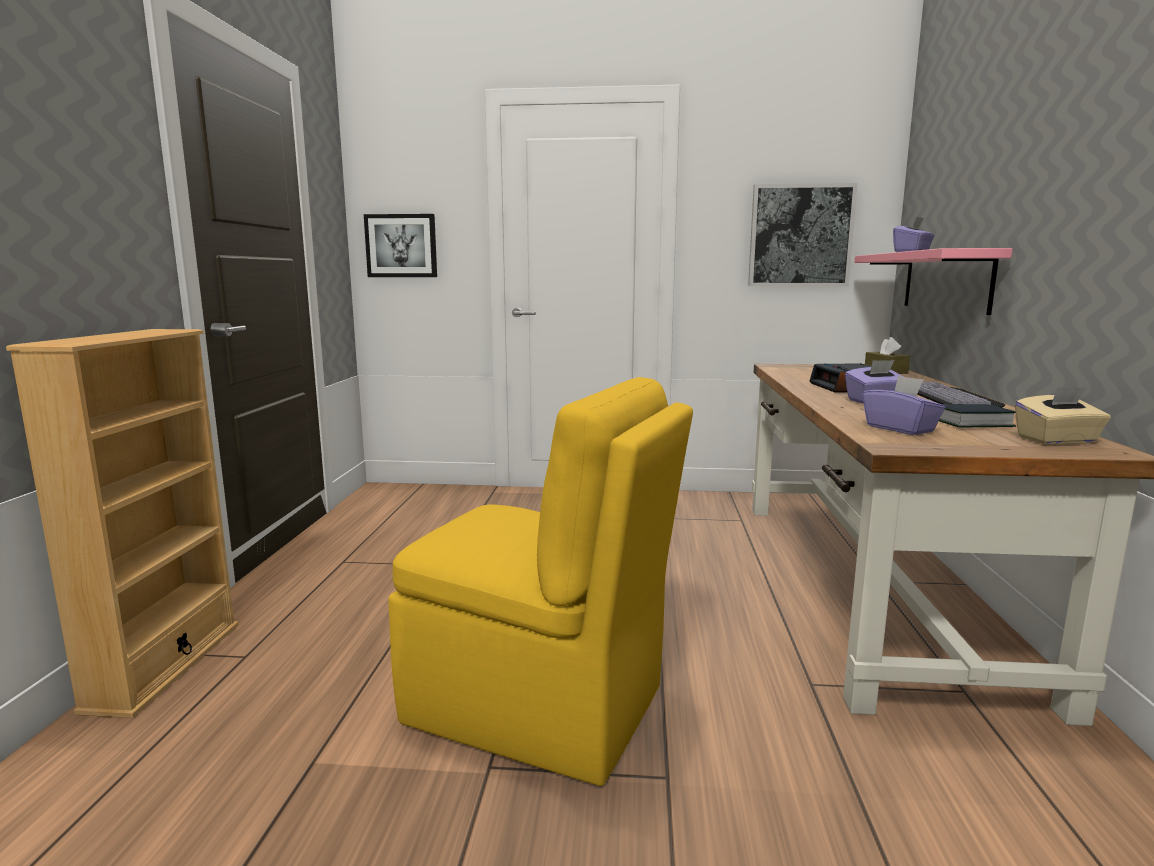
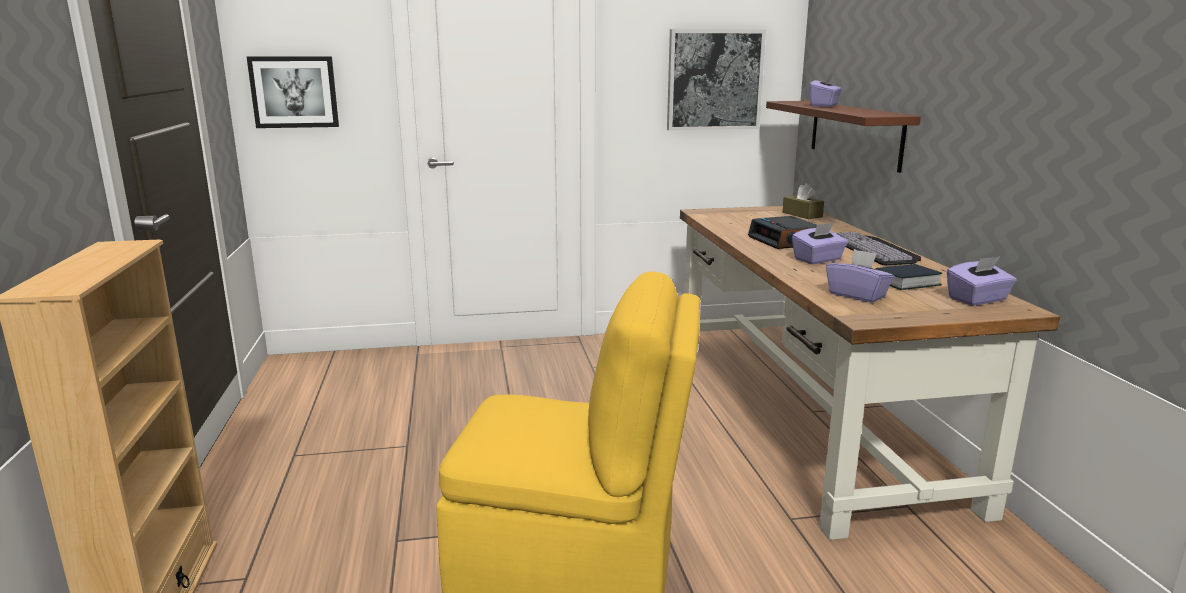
camera: 15 degrees left, 5 degrees up
(946, 281) = (854, 133): pink shelf -> brown shelf
(1057, 440) = (978, 299): beige tissue box -> purple tissue box

